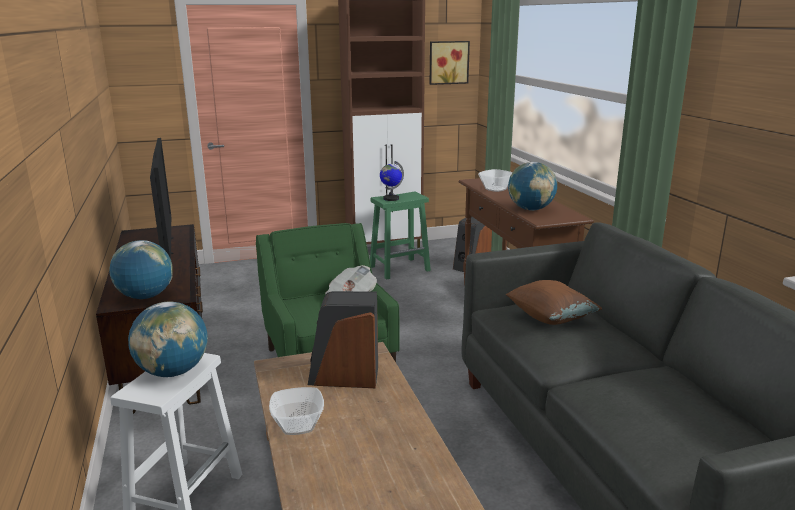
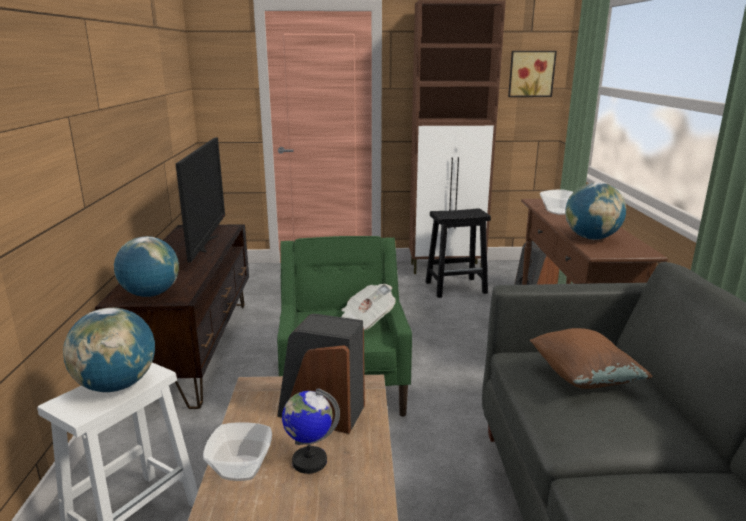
camera: 15 degrees right, 0 degrees up
(391, 198) = (450, 214): globe -> globe (309, 461)
(400, 268) = (456, 287): green stool -> black stool

